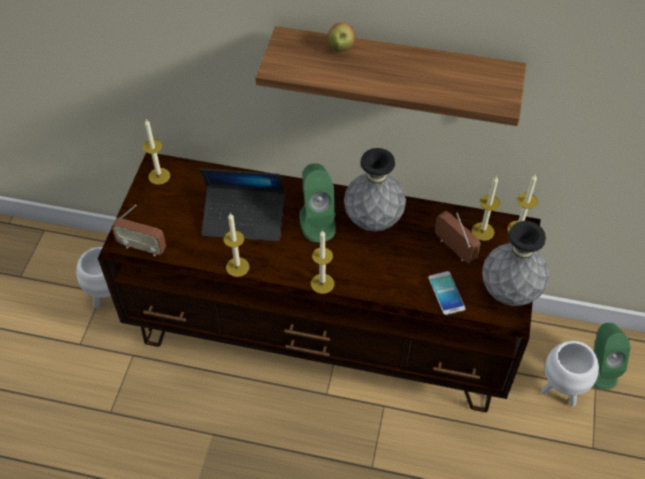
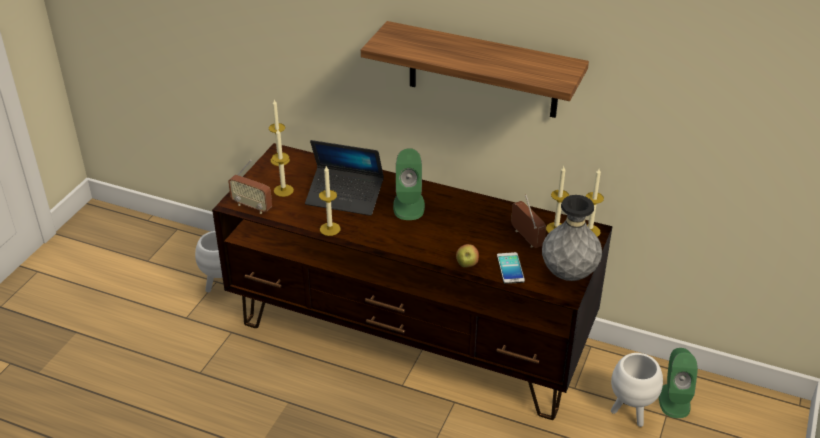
camera: 10 degrees right, 15 degrees down
(322, 283) = (401, 249): candle -> candle (283, 190)
(340, 48) = (436, 38): apple -> apple (466, 265)
(373, 220) = (459, 210): grey vase -> none

